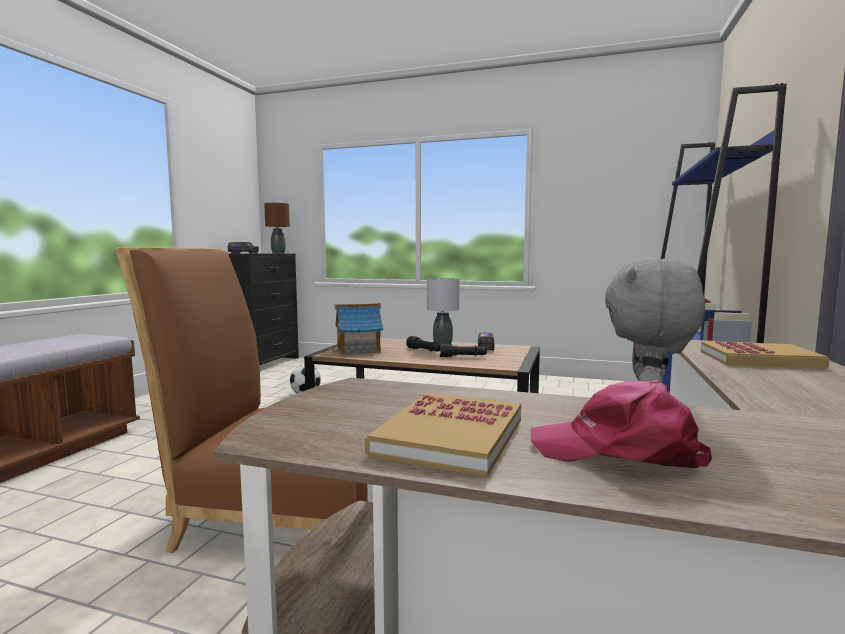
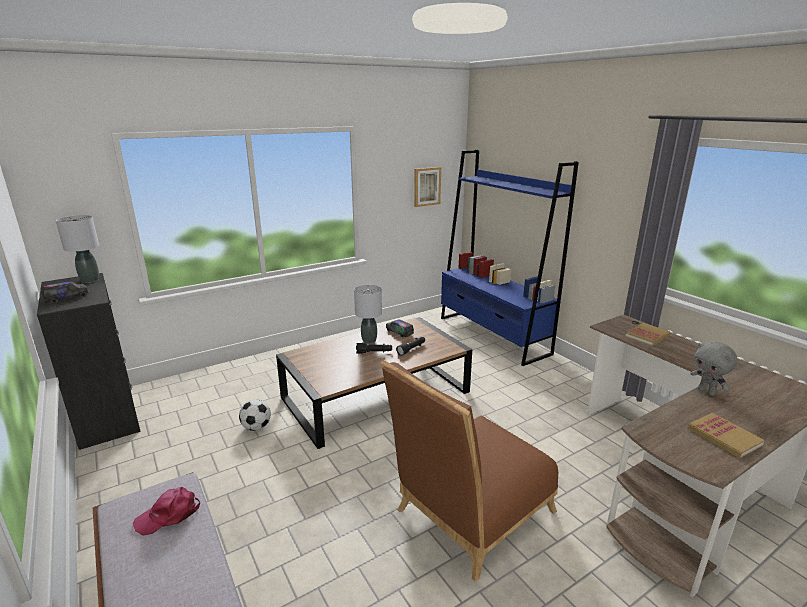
camera: 50 degrees left, 15 degrees up
(278, 253) = (90, 280): brown table lamp -> grey table lamp
(358, 349) = (330, 372): toy house -> none
(618, 451) = (747, 417): pink cap -> pink cap (169, 515)
(638, 203) = (427, 186): none -> picture

